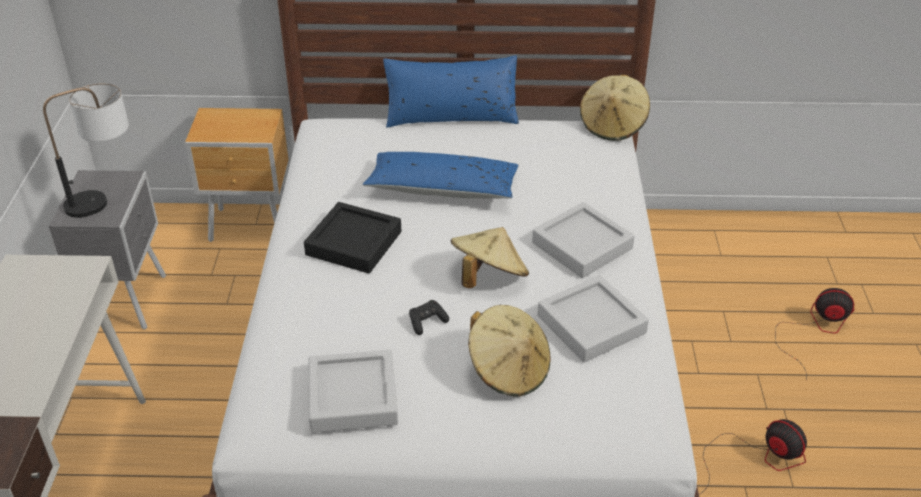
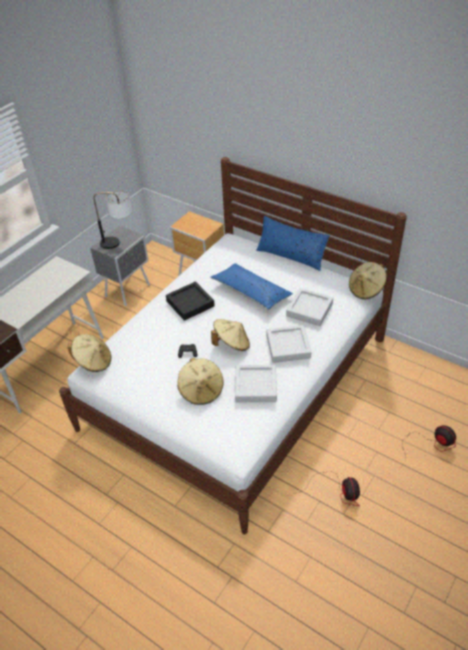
camera: 35 degrees right, 5 degrees up
(256, 412) = (93, 362): none -> beige hat
(353, 397) = (132, 372): grey tray -> grey tray (309, 310)

